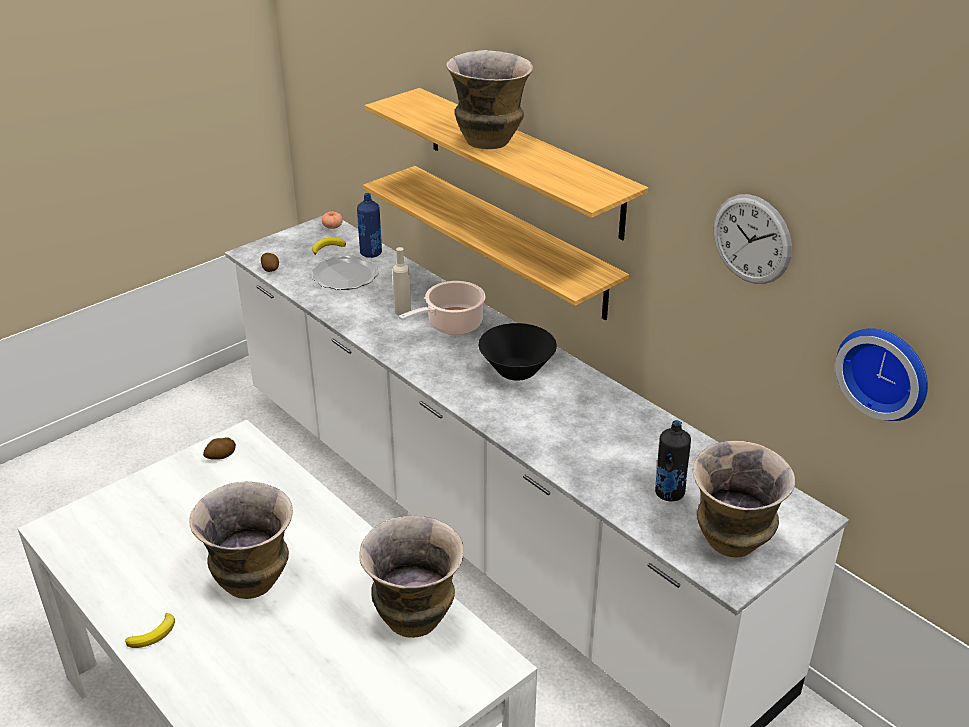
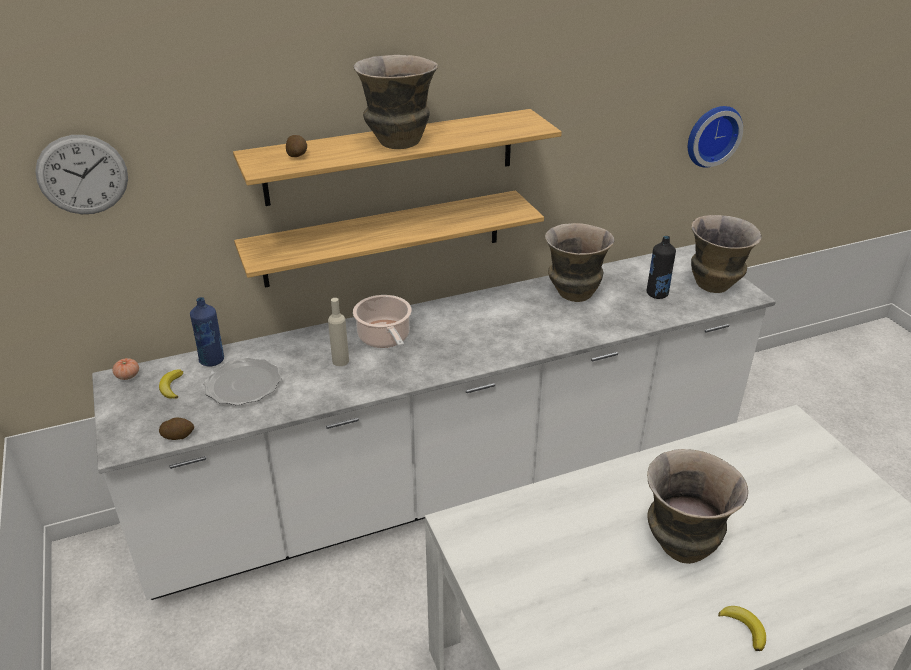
camera: 70 degrees left, 0 degrees up
(220, 456) = (482, 544): potato -> potato (297, 155)
(414, 618) = (740, 452): vase -> vase (573, 293)
(517, 371) = (477, 321): black bowl -> none
(751, 239) = (619, 101): wall clock -> wall clock (82, 175)

